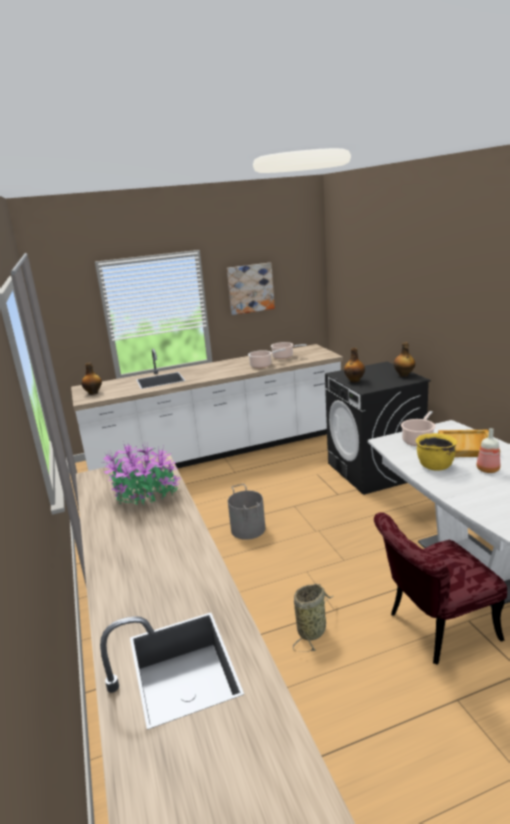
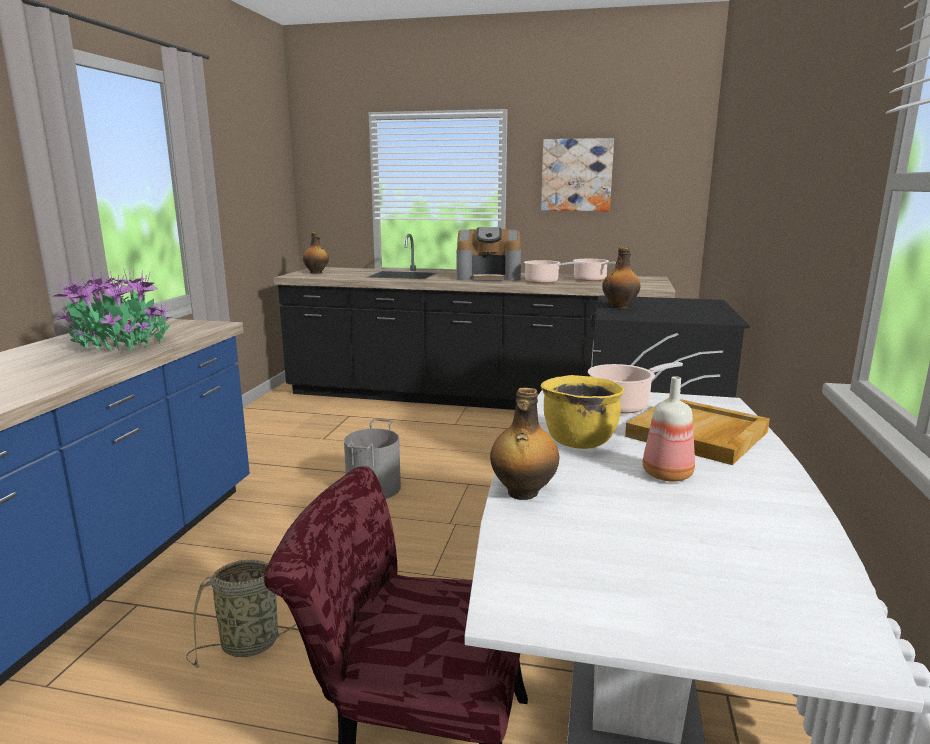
camera: 30 degrees right, 5 degrees down
(218, 451) = (470, 398): white counter -> black counter
(221, 369) = (489, 277): none -> coffee machine
(404, 375) = (714, 314): bottle -> bottle (522, 493)

